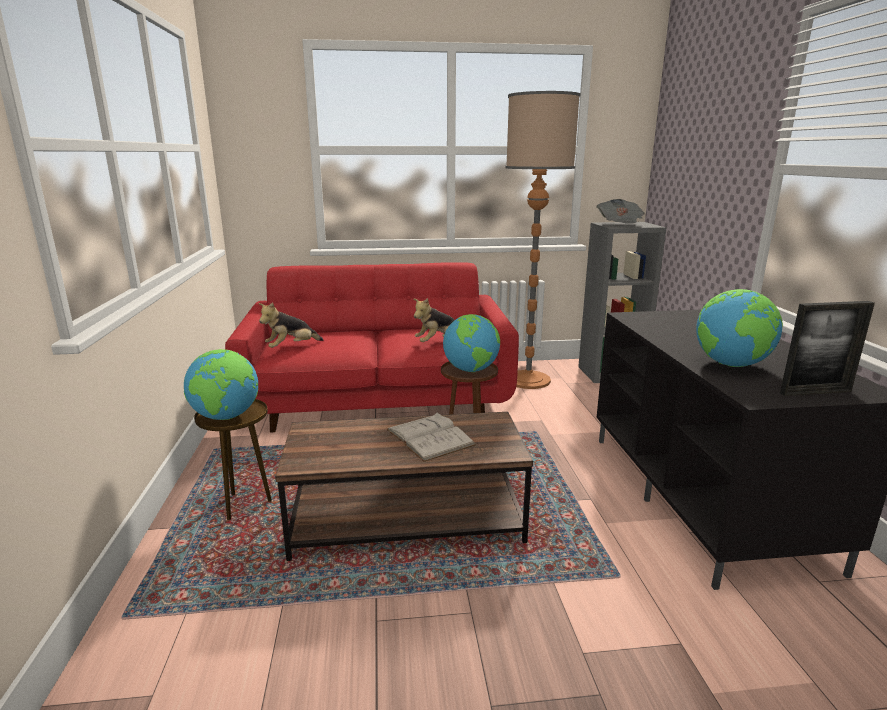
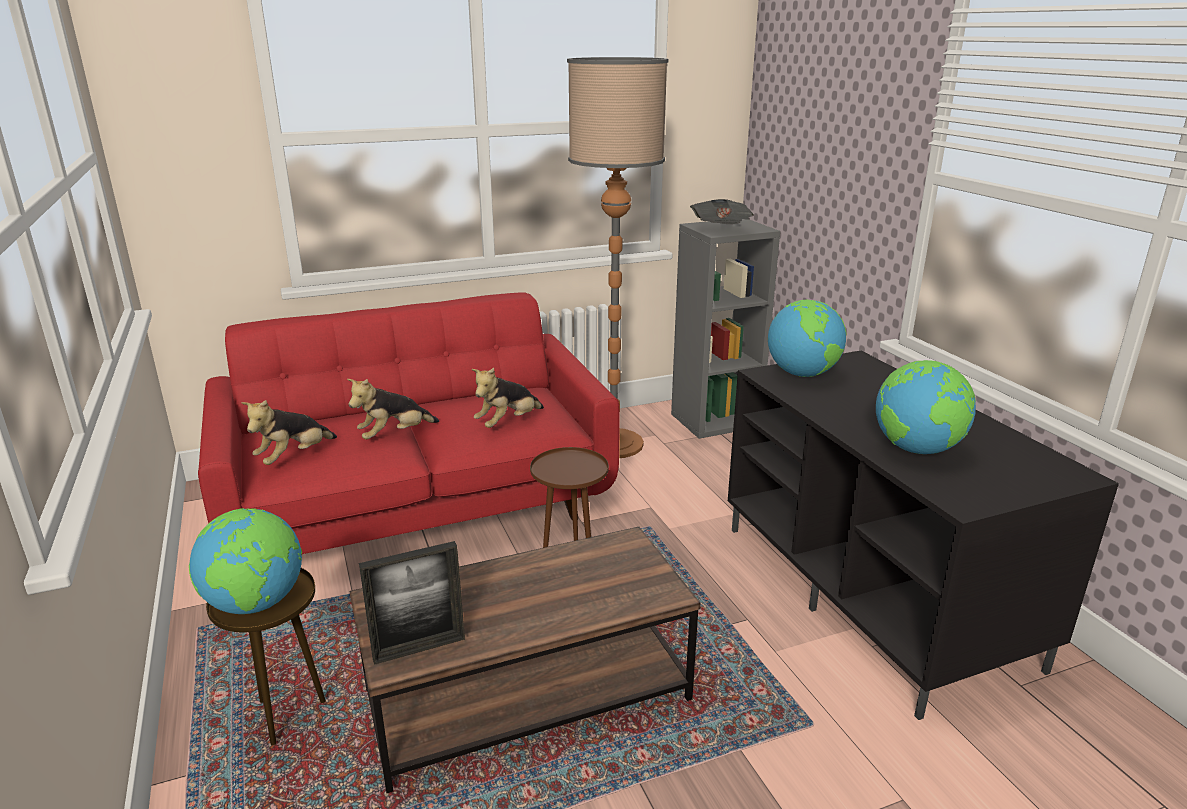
camera: 15 degrees left, 5 degrees up
(360, 343) = (394, 435): none -> plush toy
(430, 437) = (555, 586): white book -> none
(471, 370) = (571, 467): globe -> globe (802, 374)
(815, 392) = (1019, 484): picture frame -> picture frame (419, 648)

